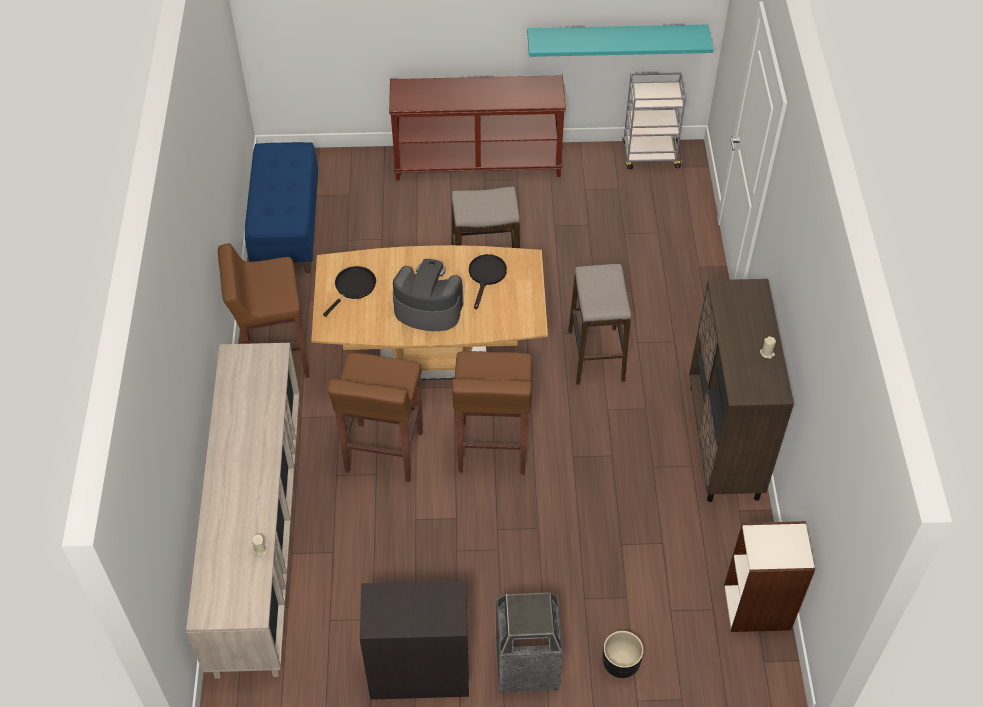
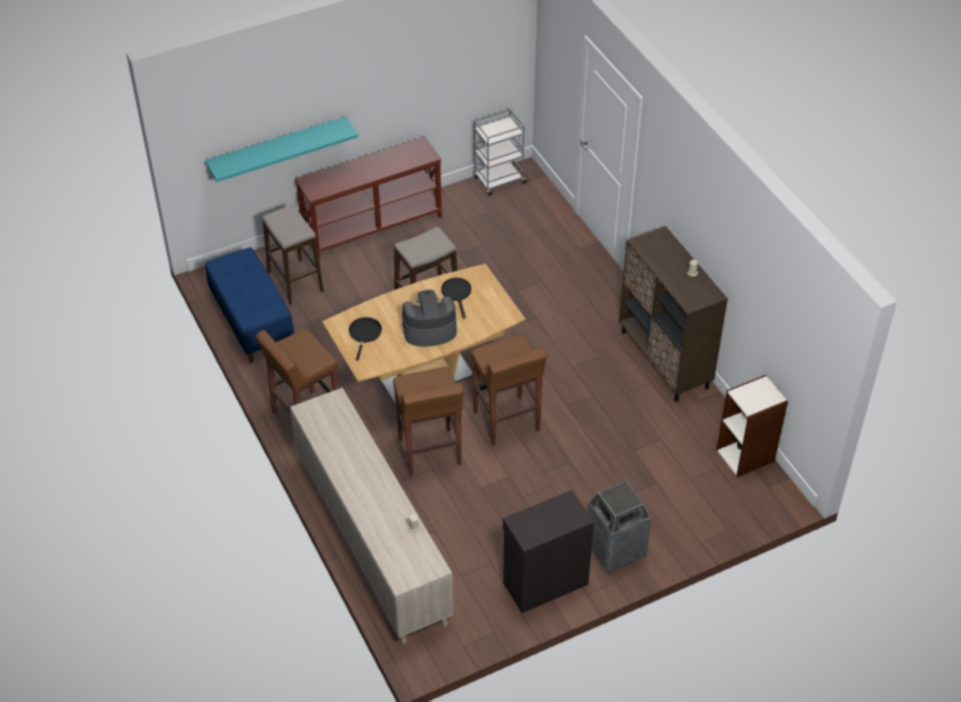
camera: 25 degrees left, 5 degrees down
(596, 355) = (543, 333): stool -> stool (295, 282)
(616, 38) = (460, 95): turquoise shelf -> turquoise shelf (277, 147)
(620, 664) = (677, 525): black planter -> none

